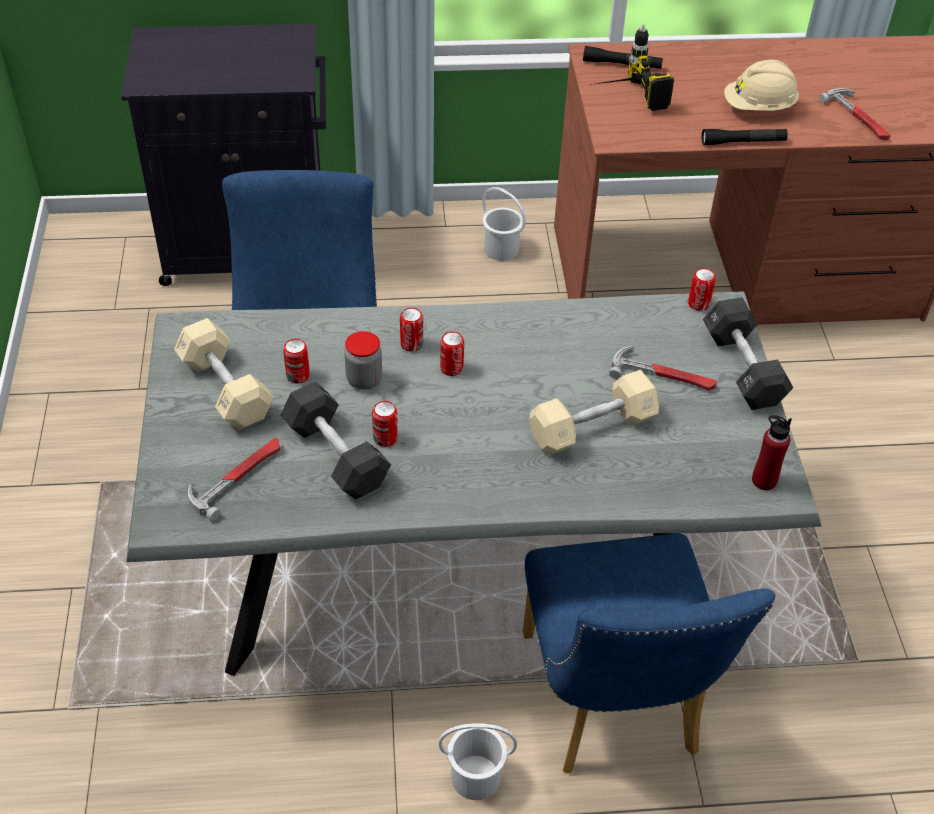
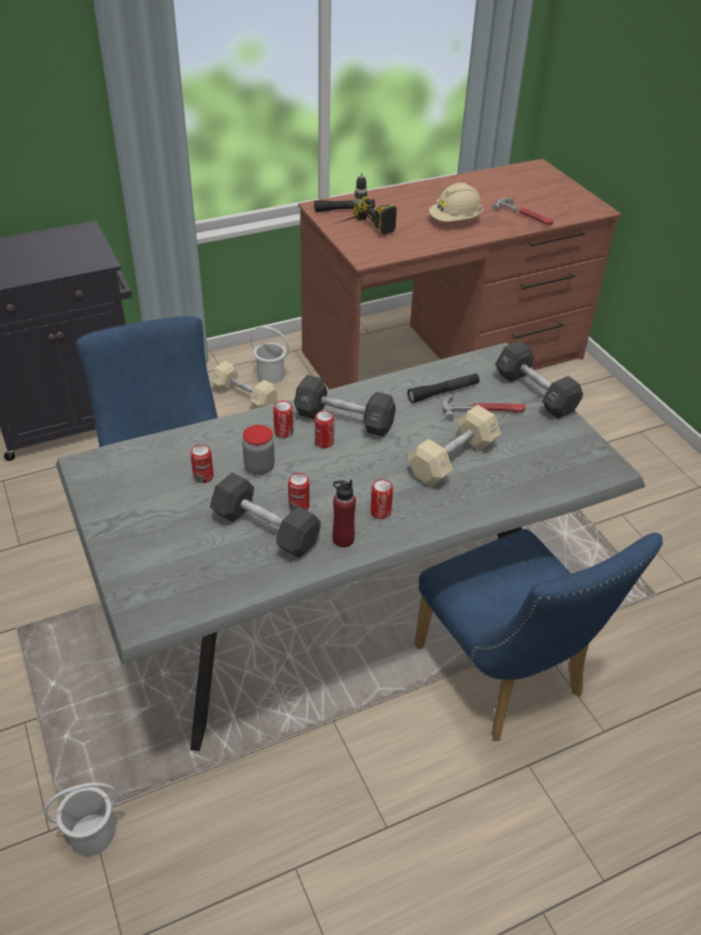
camera: 20 degrees left, 5 degrees down
(225, 389) = (147, 501): beige dumbbell -> beige dumbbell (244, 396)
(237, 477) = (191, 567): hammer -> none
(475, 776) = (429, 766): white bucket -> white bucket (91, 833)
(489, 345) = (344, 419): none -> black dumbbell
(698, 304) = (480, 357): can -> can (380, 512)
(743, 142) = (457, 244): black flashlight -> black flashlight (443, 392)
(764, 480) = (593, 464): red bottle -> red bottle (343, 539)

